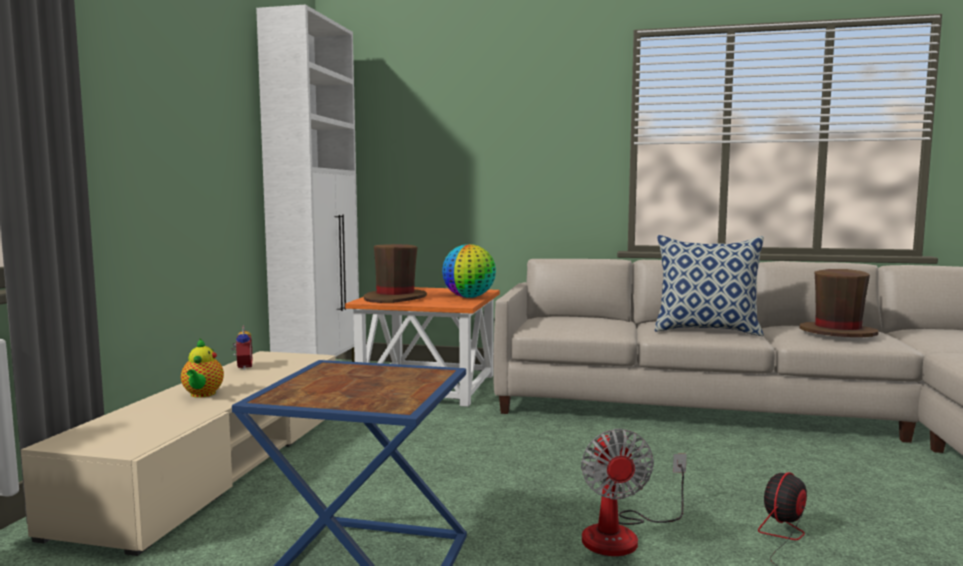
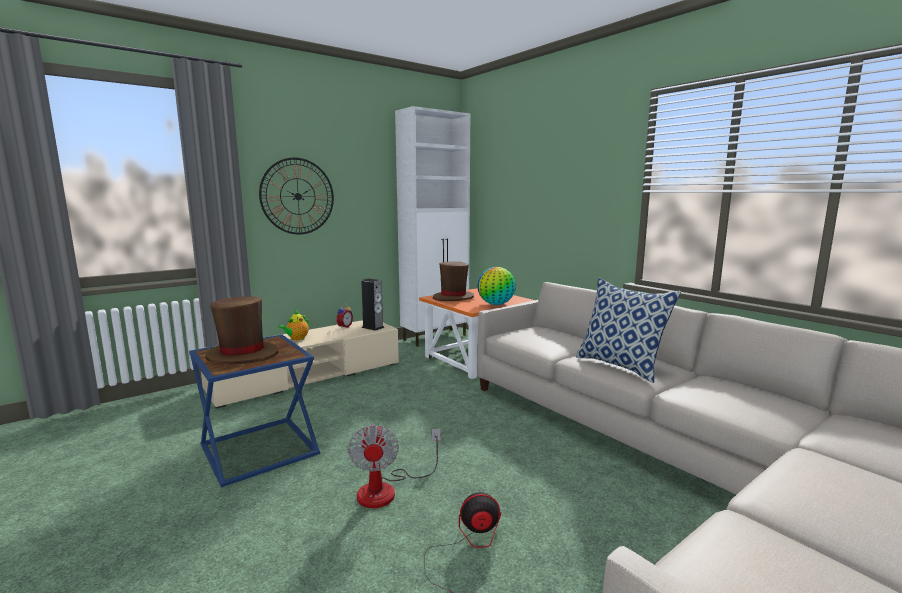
camera: 40 degrees right, 5 degrees up
(144, 131) = (297, 196): none -> wall clock
(293, 360) = (373, 327): none -> speaker
(623, 534) = (387, 489): fan -> fan turned 45 degrees counterclockwise
(837, 333) = (735, 399): brown hat -> brown hat (242, 355)

